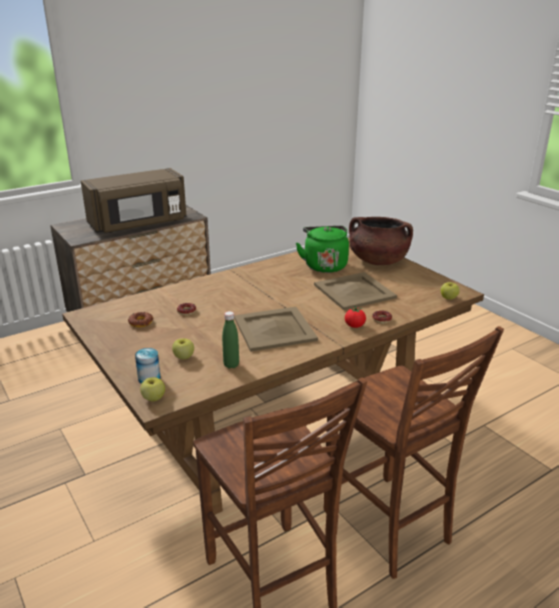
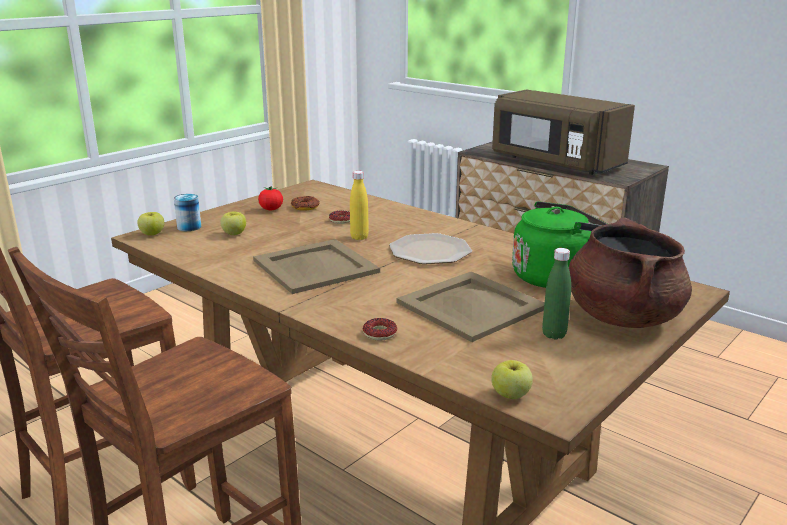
camera: 75 degrees right, 5 degrees down
(228, 309) = (359, 237): none -> yellow bottle
(231, 365) = (220, 255): green bottle -> green bottle (554, 334)
(268, 290) = (429, 251): none -> plate
(354, 326) = (346, 314): tomato -> tomato (271, 209)

